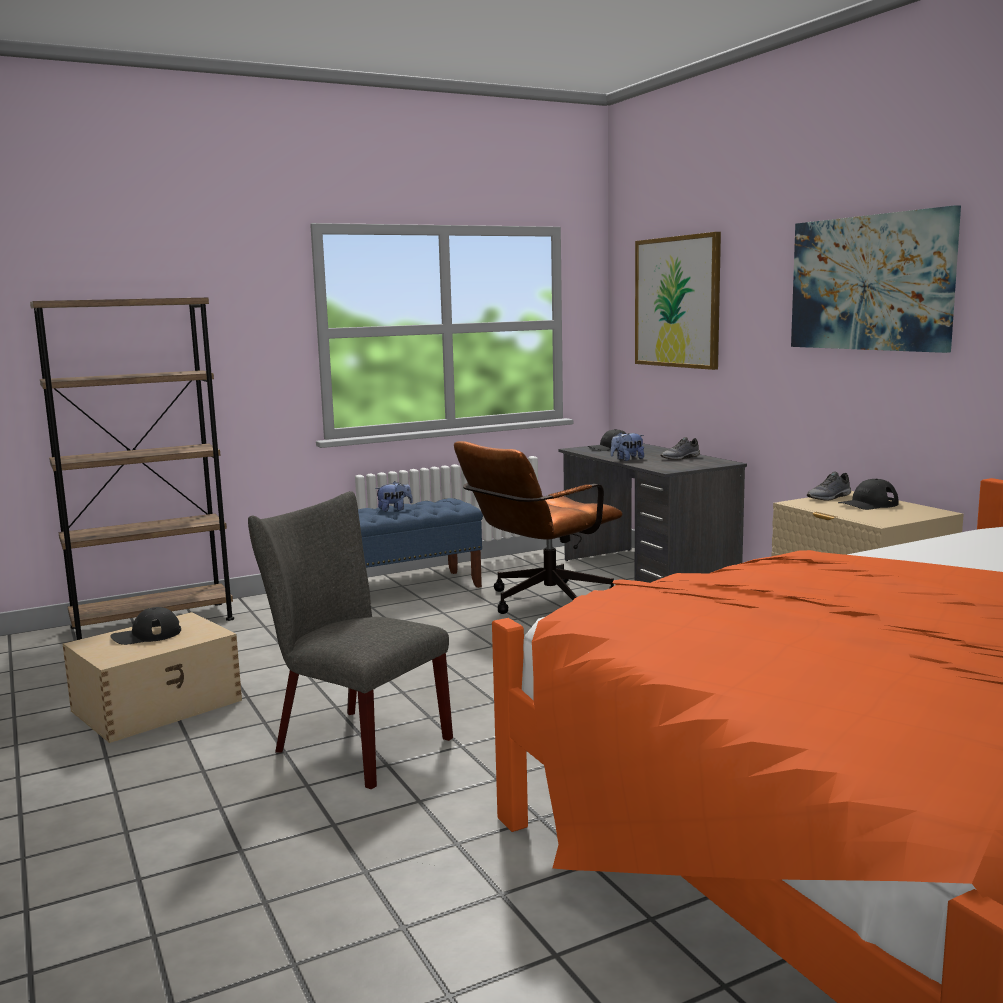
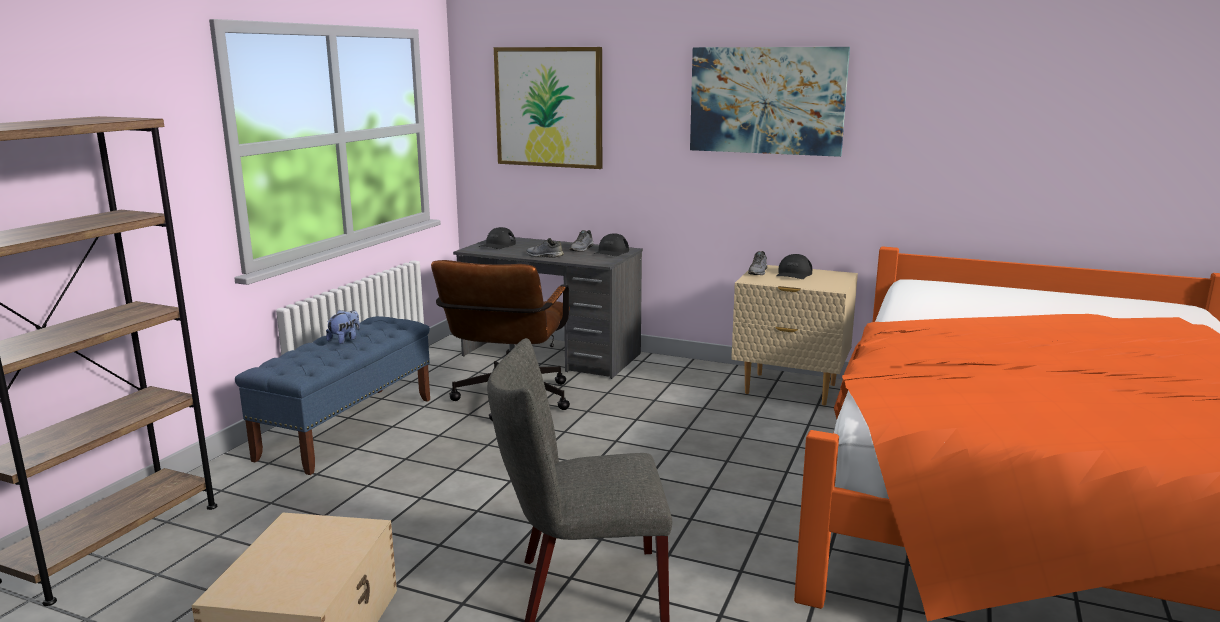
camera: 40 degrees left, 5 degrees up
(146, 635) = (287, 557): black cap -> black cap (611, 252)
(627, 459) = (544, 256): plush toy -> grey shoe

